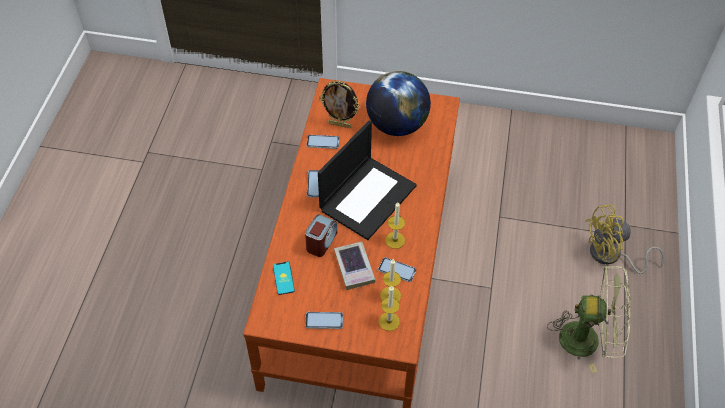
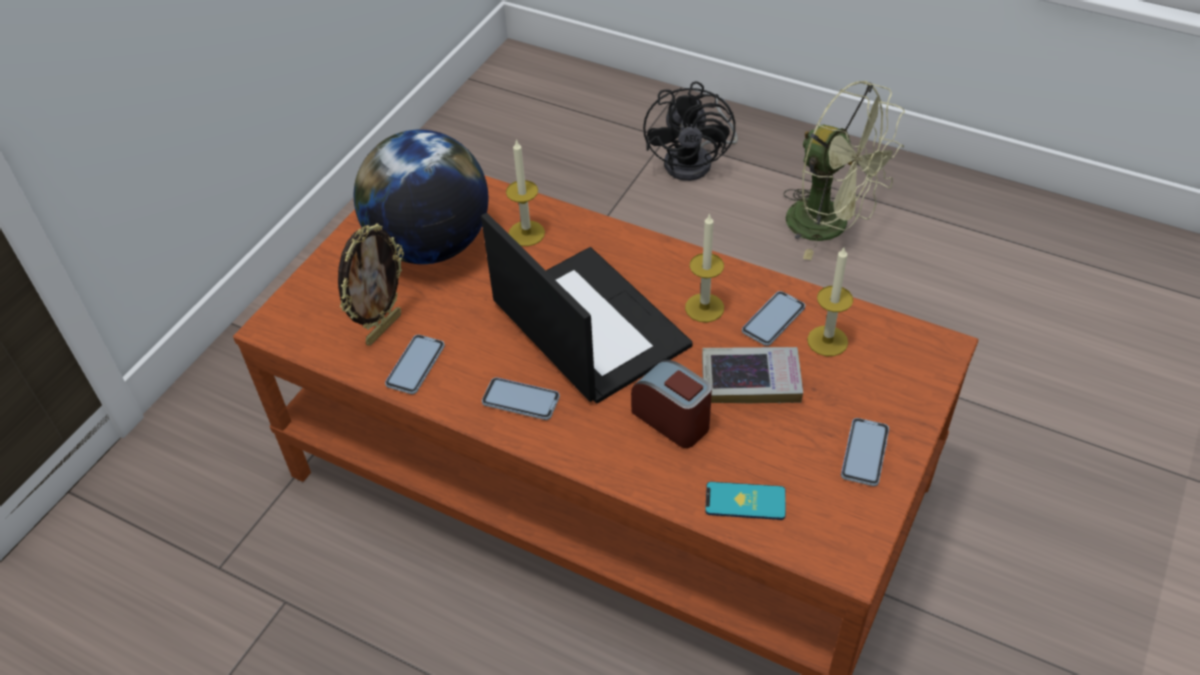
camera: 70 degrees left, 5 degrees down
(389, 321) = (884, 355): candle -> candle (526, 233)
(588, 339) = (831, 226): green fan -> green fan turned 105 degrees clockwise
(611, 256) = (696, 161): yellow fan -> black fan

